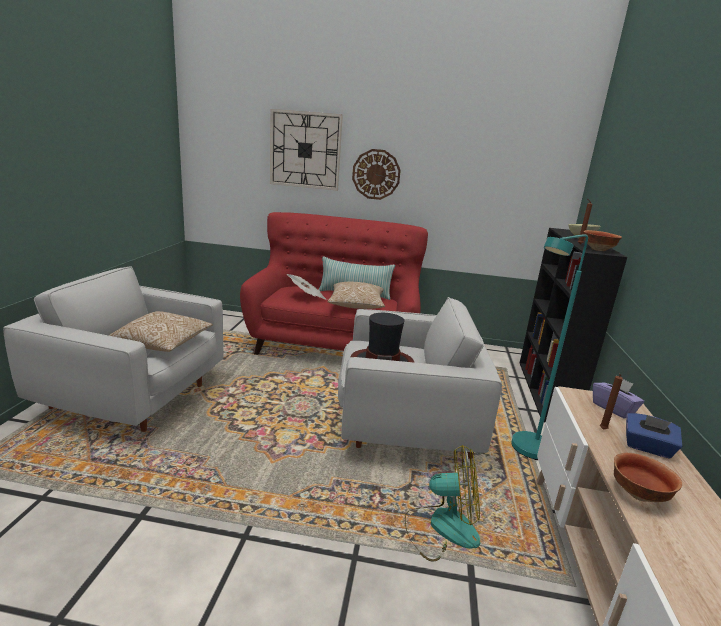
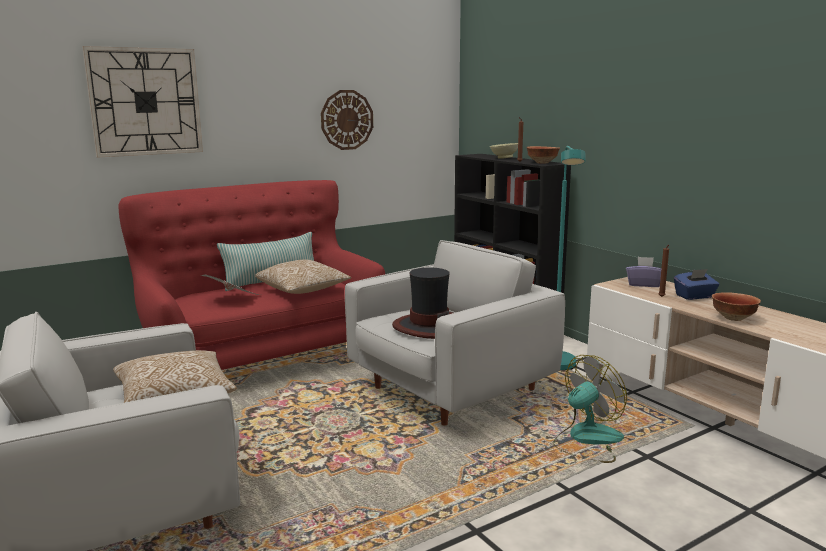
camera: 40 degrees left, 5 degrees down
(376, 174) = (249, 124): wall clock -> wall clock (347, 120)

